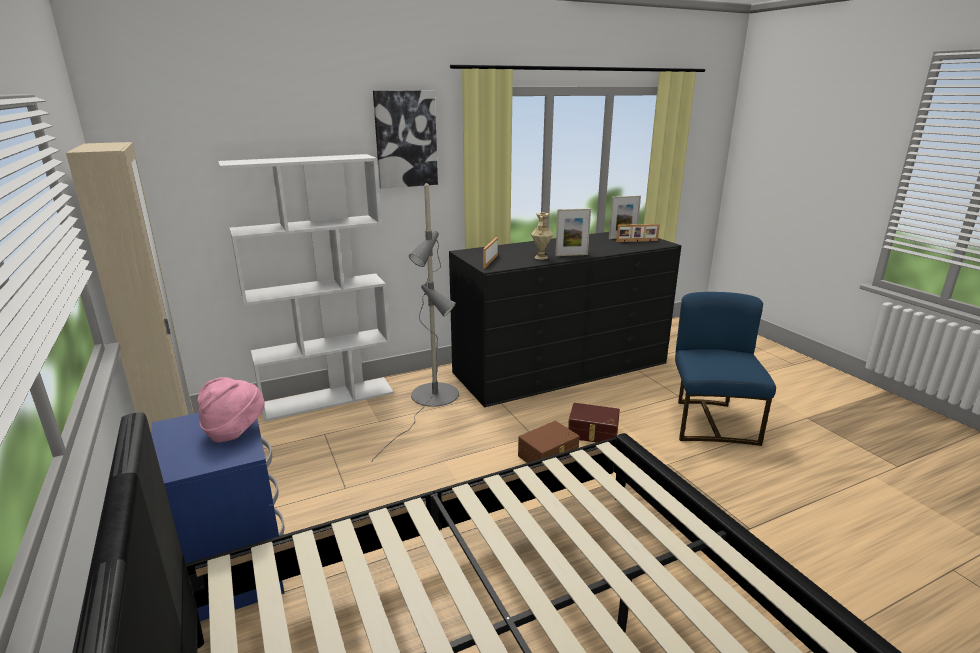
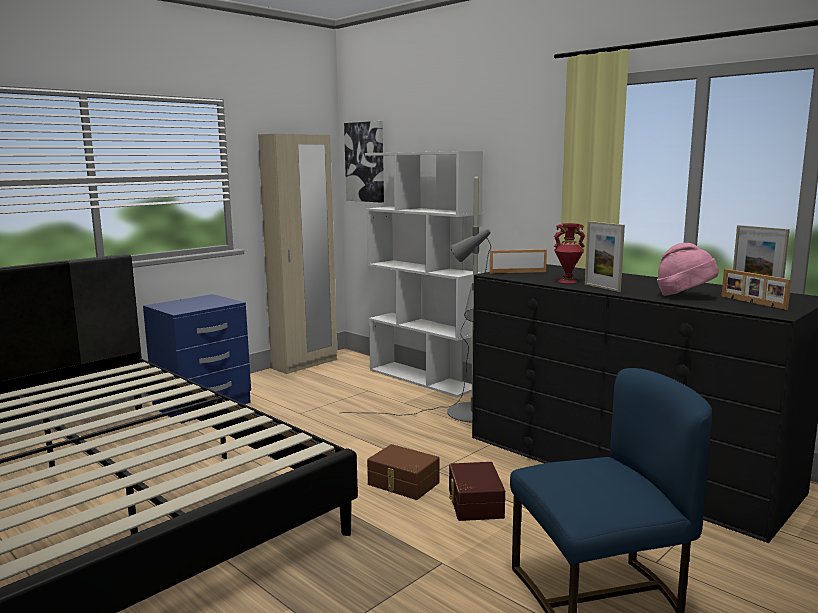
camera: 70 degrees right, 10 degrees down
(235, 431) = (204, 306): pink hat -> pink hat (684, 296)
(405, 139) = (522, 138): picture -> picture (365, 162)
(541, 257) = (567, 281): beige vase -> red vase

